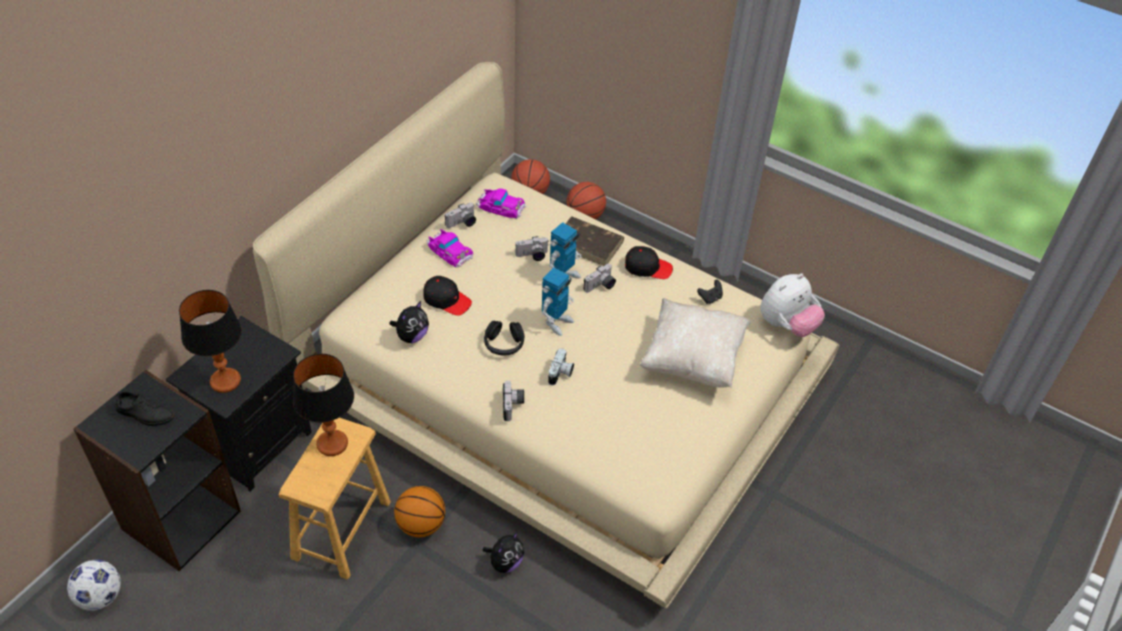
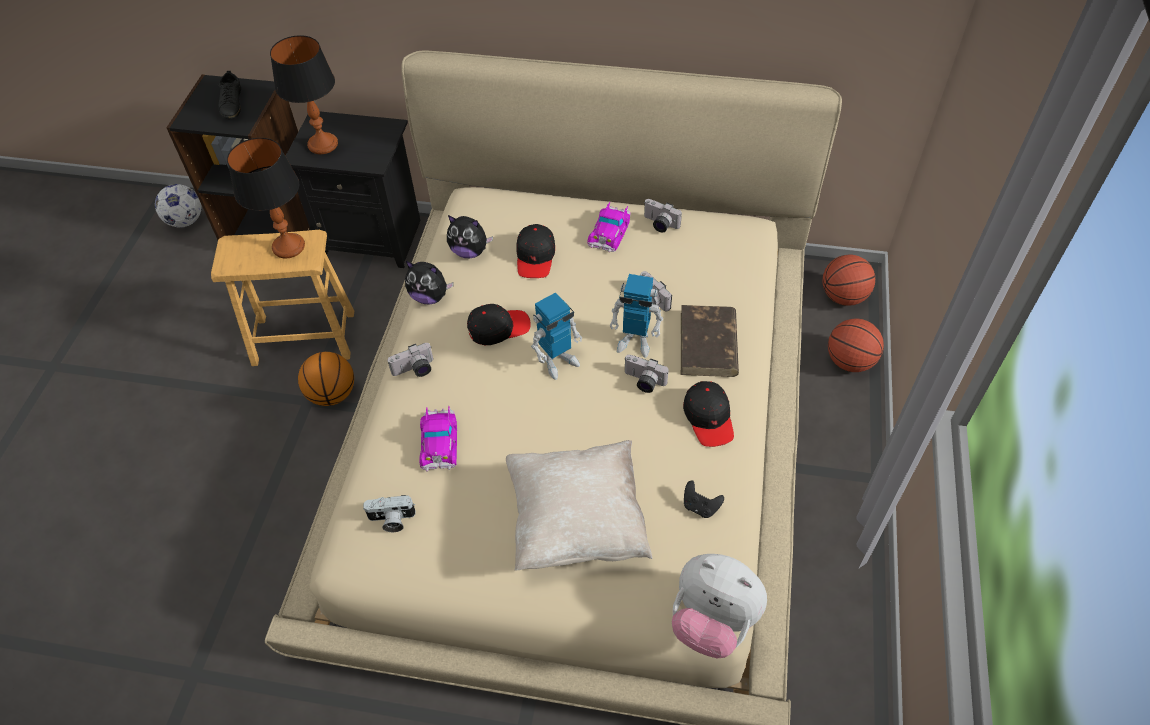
camera: 70 degrees right, 5 degrees up
(501, 206) = (710, 244): toy car -> toy car (439, 441)
(504, 344) = (498, 328): black headphones -> black cap
(505, 562) = (313, 482): plush toy -> plush toy (430, 296)
(556, 322) = (558, 361): toy robot -> toy robot turned 45 degrees counterclockwise
(561, 374) = (481, 394): camera -> camera (391, 520)

